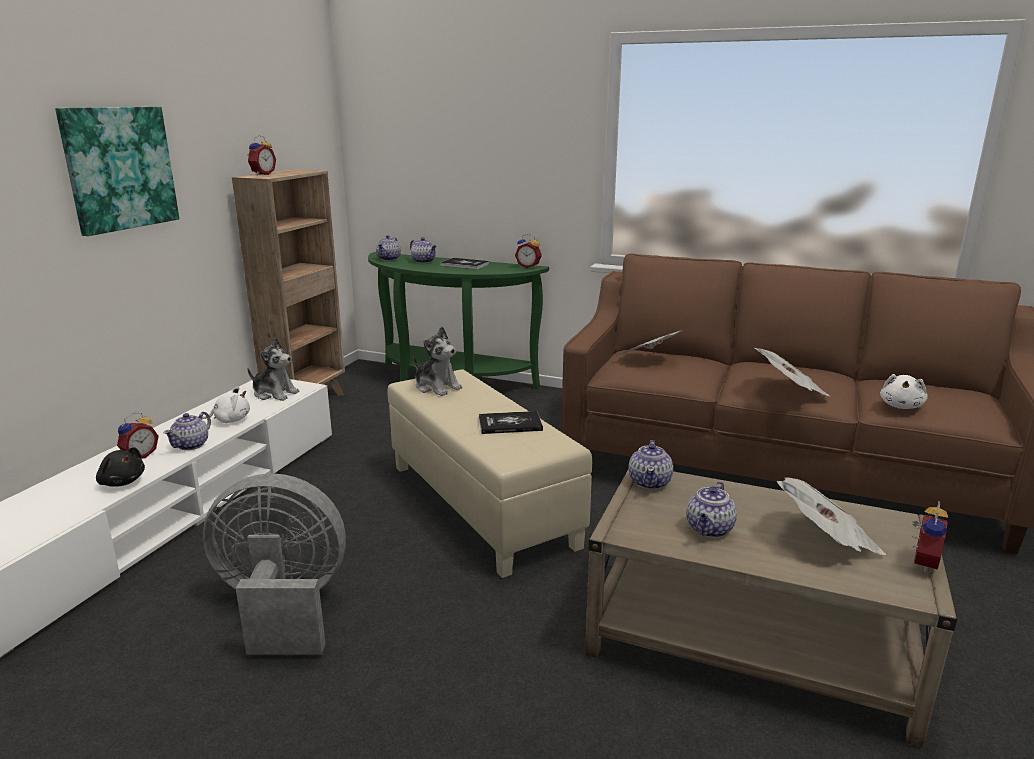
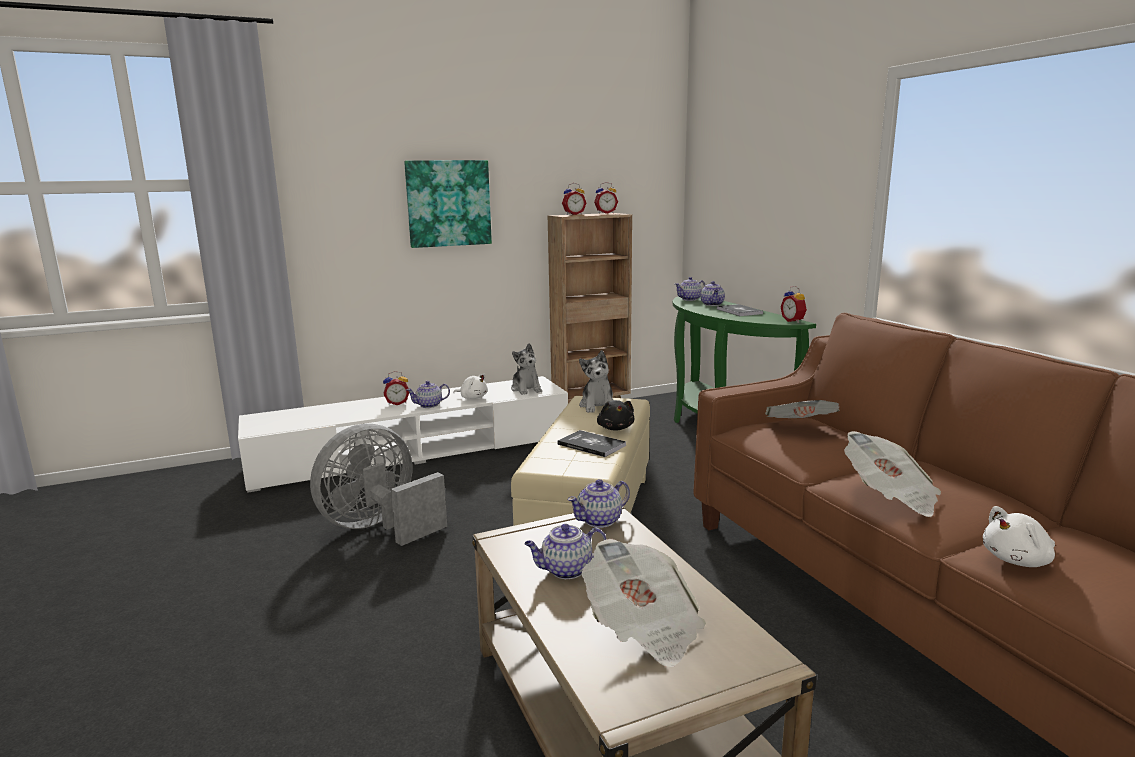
camera: 45 degrees right, 5 degrees down
(122, 482) = (366, 414): black plush toy -> black plush toy (615, 428)
(283, 608) = (379, 527): grey fan -> grey fan turned 90 degrees counterclockwise
(921, 562) = (690, 693): alarm clock -> alarm clock (605, 213)

